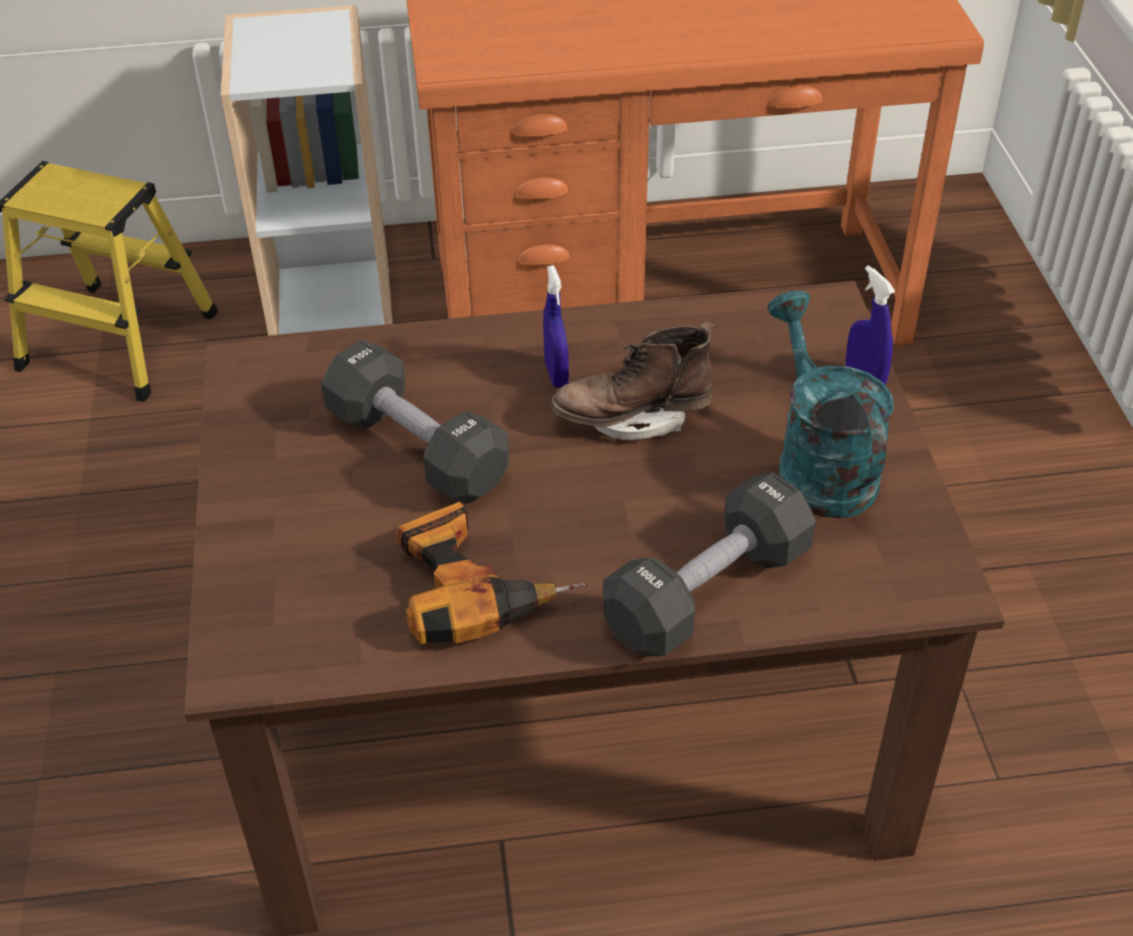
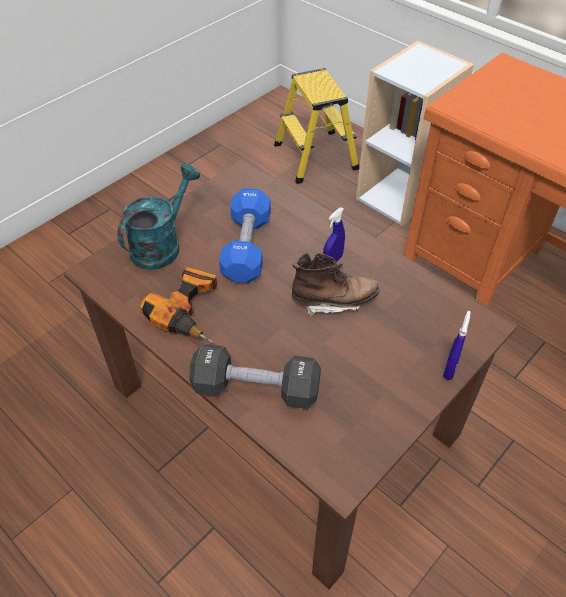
camera: 50 degrees right, 5 degrees up
(417, 448) = (247, 248): black dumbbell -> blue dumbbell
(633, 417) = (334, 301): brown boot -> brown boot turned 135 degrees clockwise
(818, 465) = (373, 383): turquoise watering can -> turquoise watering can (161, 245)

